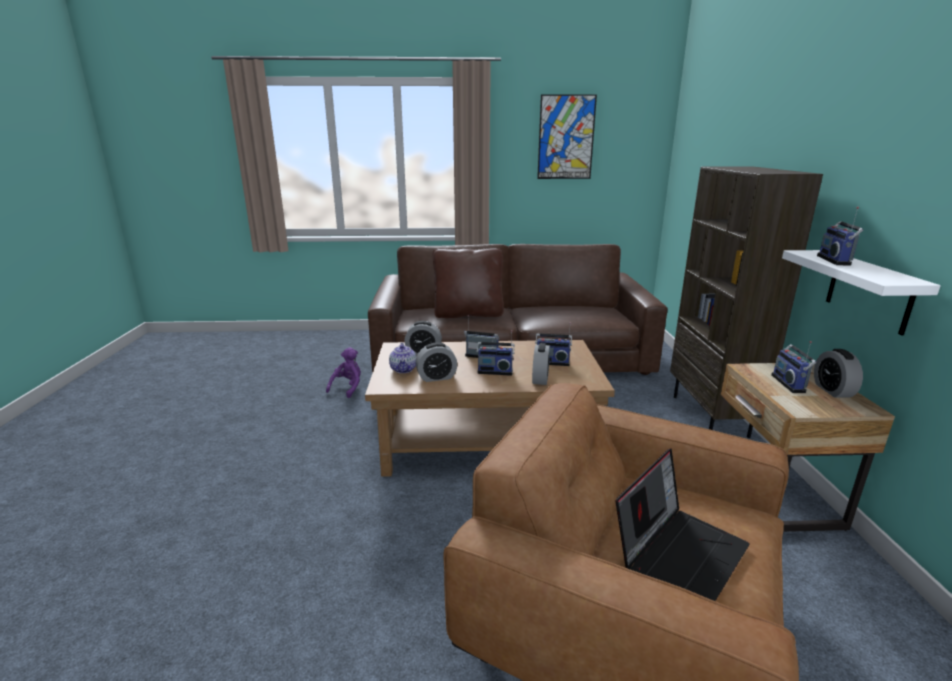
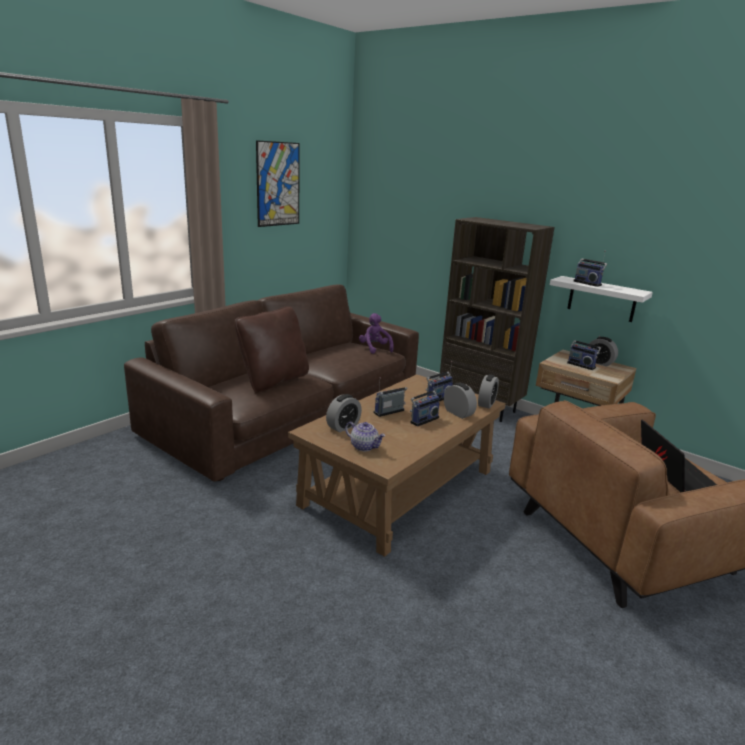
camera: 50 degrees left, 0 degrees up
(348, 388) = (201, 505): purple plush toy -> purple plush toy (374, 348)
(436, 377) = (401, 441): alarm clock -> alarm clock (486, 403)

